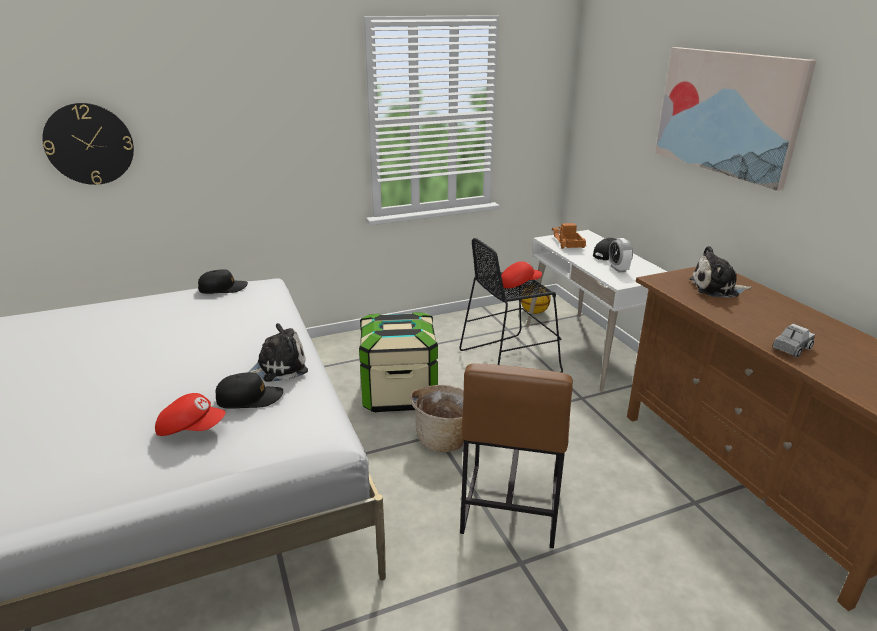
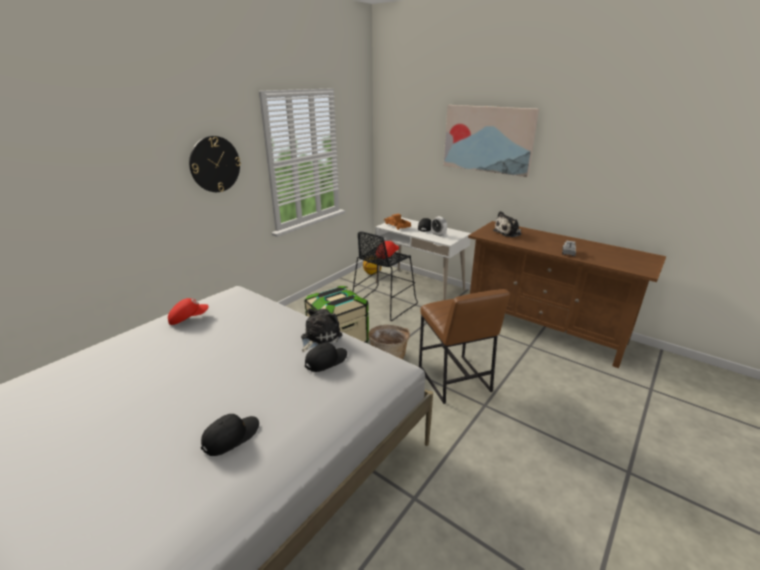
camera: 30 degrees left, 0 degrees up
(89, 144) = (67, 207): wall clock -> wall clock (215, 164)
(191, 428) = (312, 391): red cap -> red cap (188, 318)
(223, 288) = (211, 301): black cap -> black cap (231, 437)

